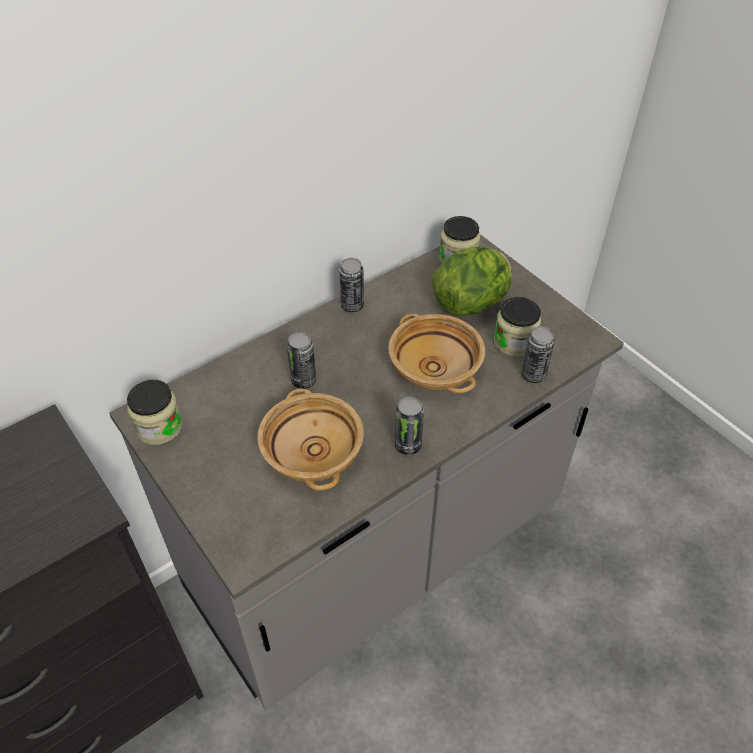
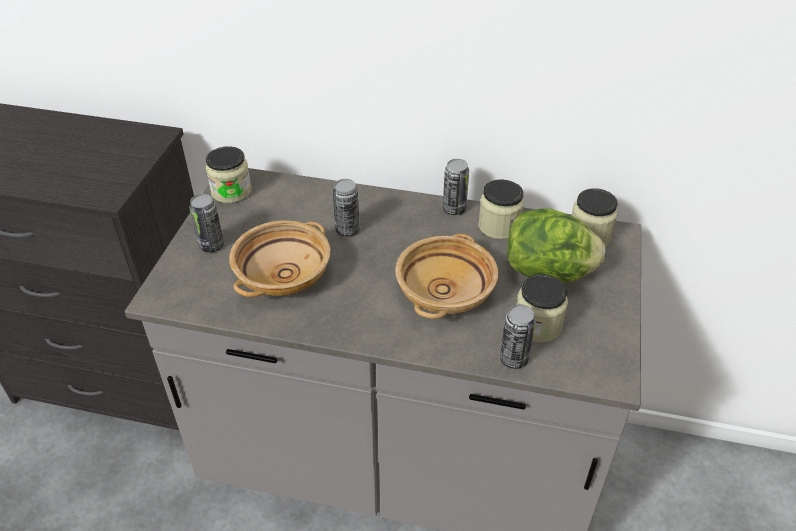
camera: 50 degrees right, 5 degrees down
(398, 295) = (499, 226): none -> jar
(408, 445) = (345, 323): can -> can (211, 245)

